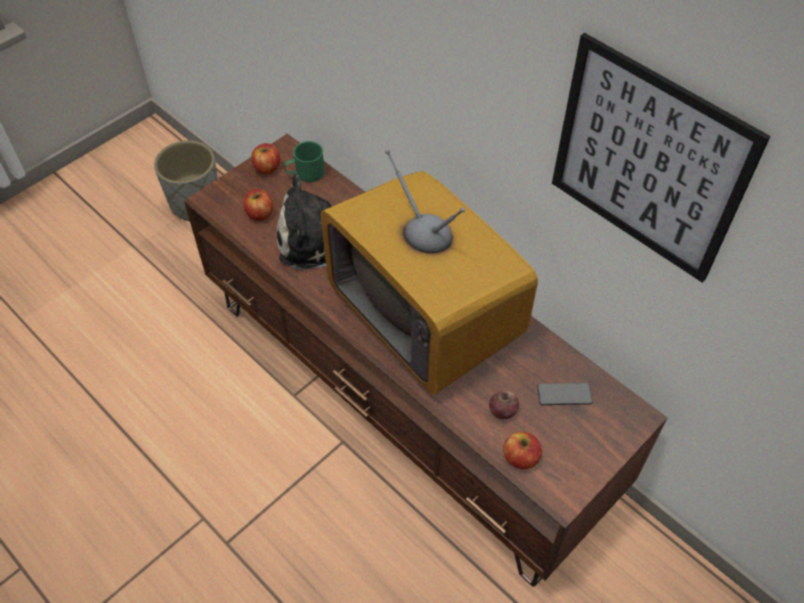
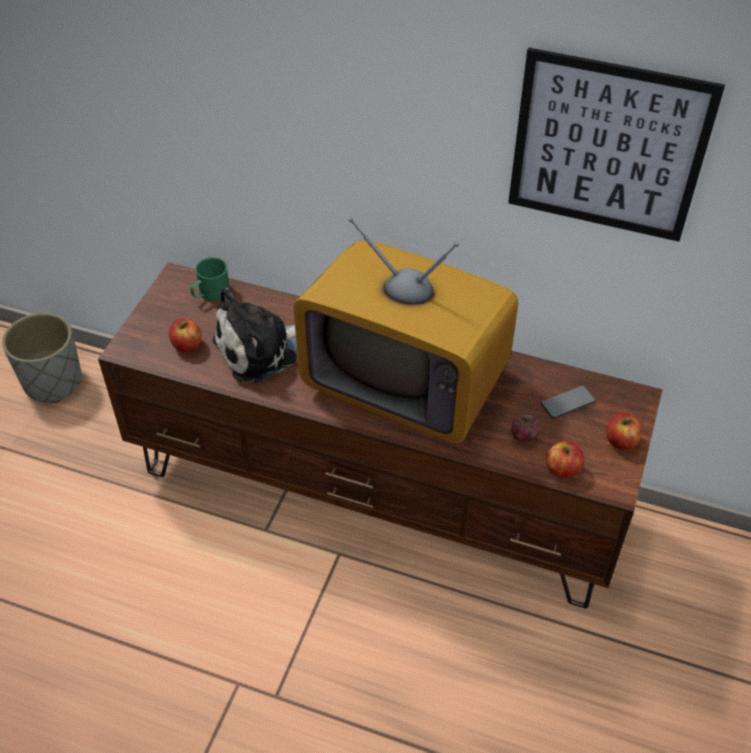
camera: 25 degrees left, 5 degrees down
(267, 168) = (167, 300): apple -> apple (620, 440)

